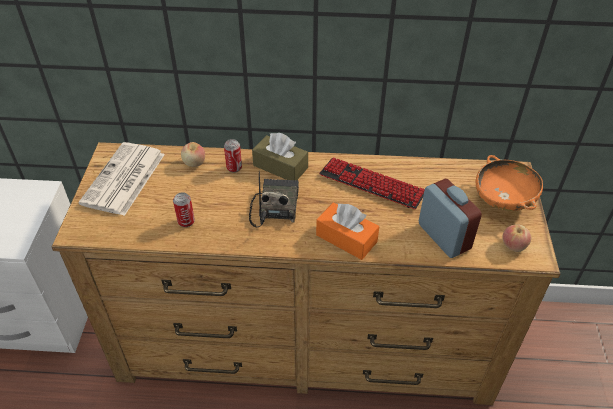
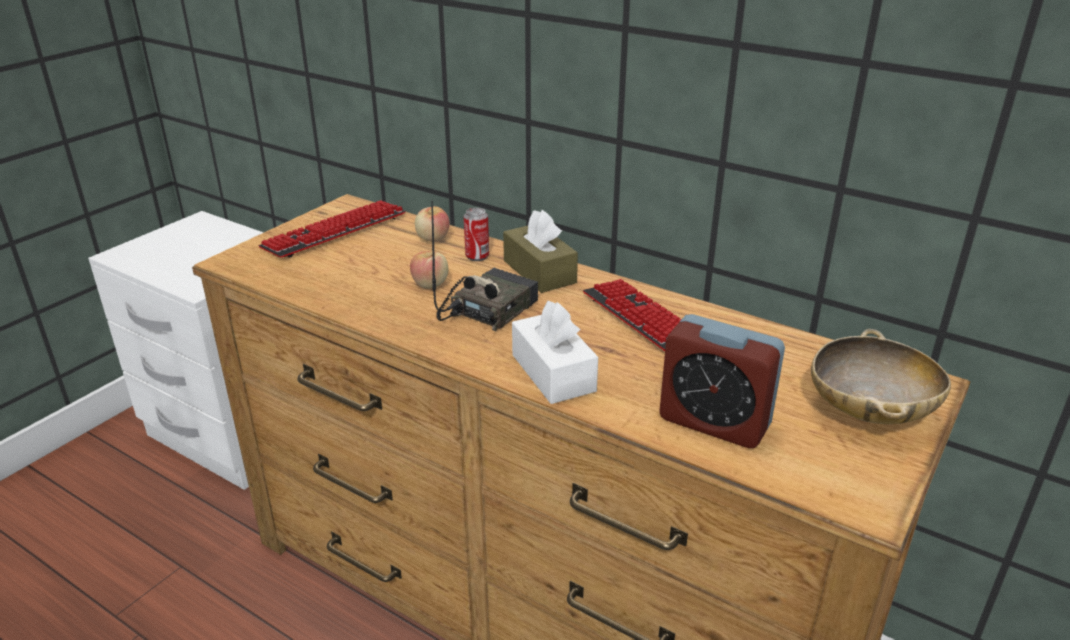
camera: 30 degrees right, 15 degrees down
(124, 180) = (335, 231): newspaper -> keyboard
(186, 221) = (360, 289): can -> none
(346, 238) = (553, 373): orange tissue box -> white tissue box
(444, 236) = (714, 422): alarm clock -> alarm clock turned 120 degrees clockwise
(503, 199) = (870, 411): orange bowl -> beige bowl
(513, 245) = (835, 476): apple -> apple (430, 284)

